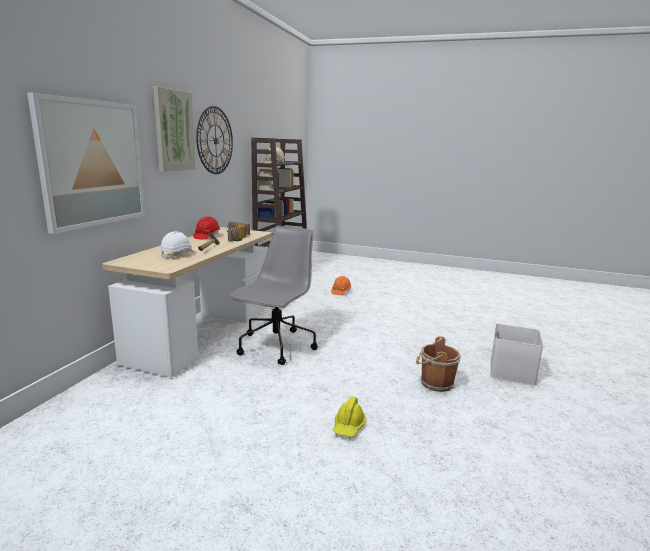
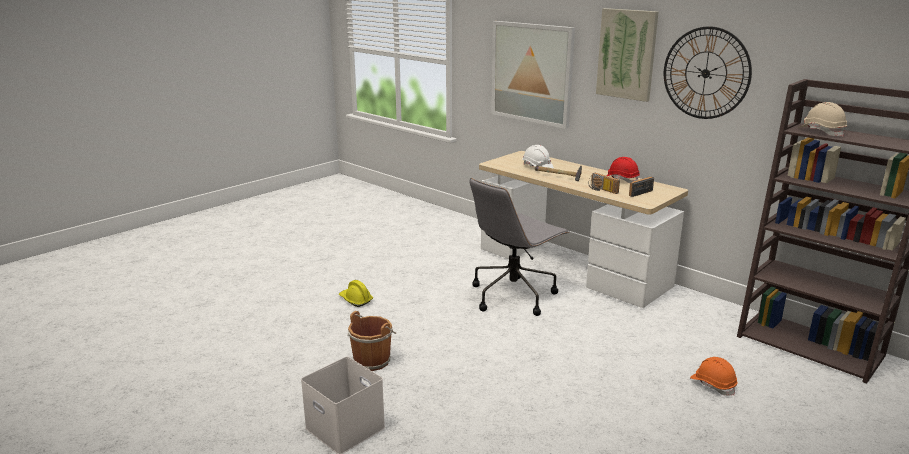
camera: 115 degrees right, 5 degrees up
(276, 347) = (513, 295): grey office chair -> grey office chair turned 90 degrees clockwise

